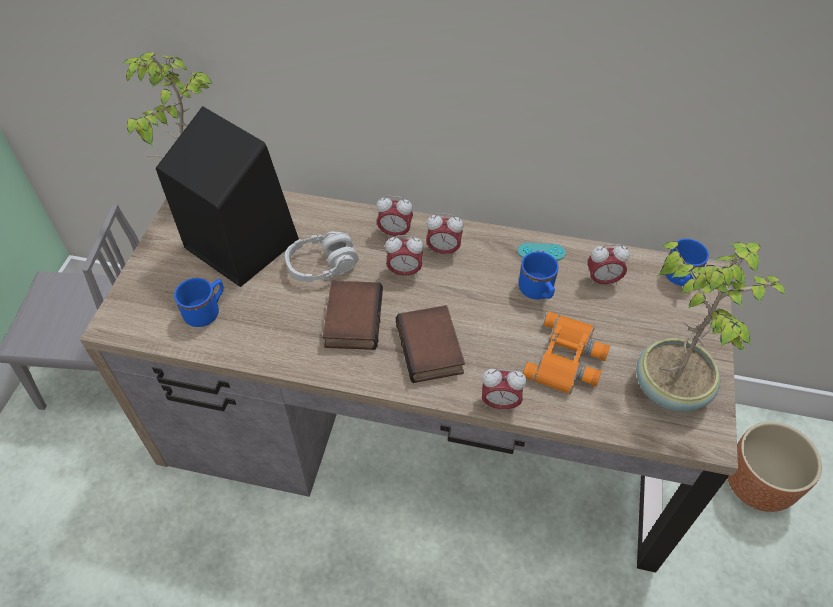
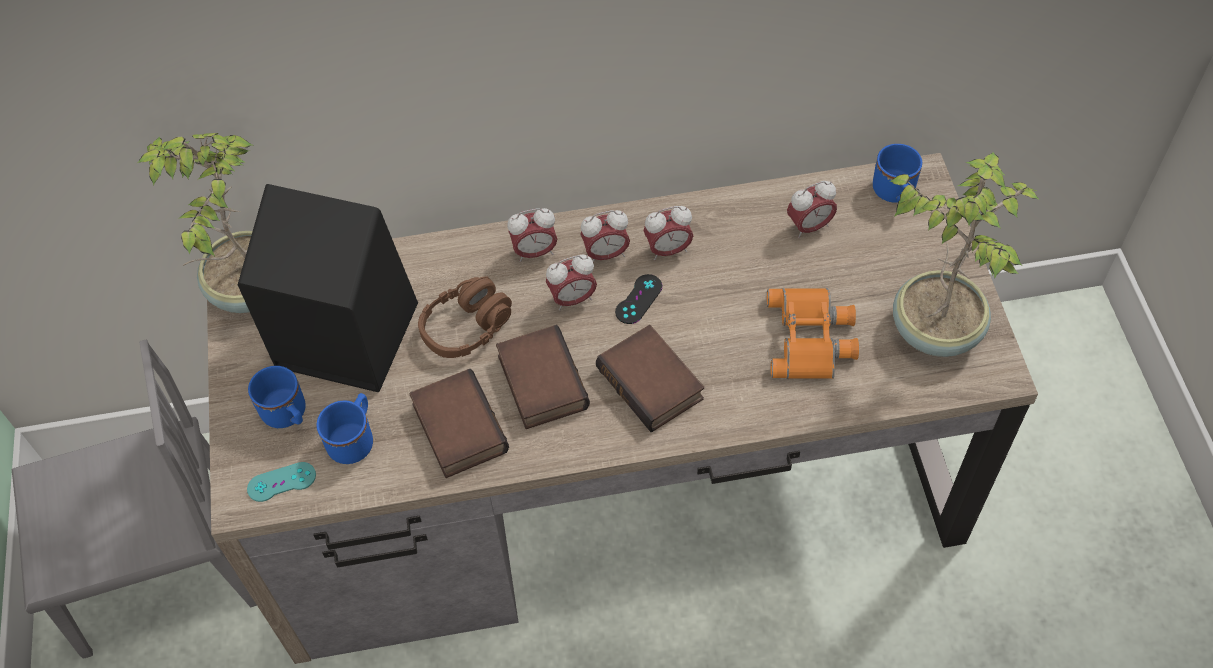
camera: 20 degrees left, 5 degrees up
(277, 329) = (456, 428): none -> book
(322, 265) = (466, 327): grey headphones -> brown headphones
(451, 288) = (638, 299): none -> black game controller
(500, 403) = (760, 418): alarm clock -> alarm clock (668, 250)
(537, 292) = (742, 268): blue mug -> blue mug (288, 415)
(541, 252) = (723, 215): turquoise game controller -> turquoise game controller (281, 482)
(757, 484) = (1038, 395): brown planter -> none

